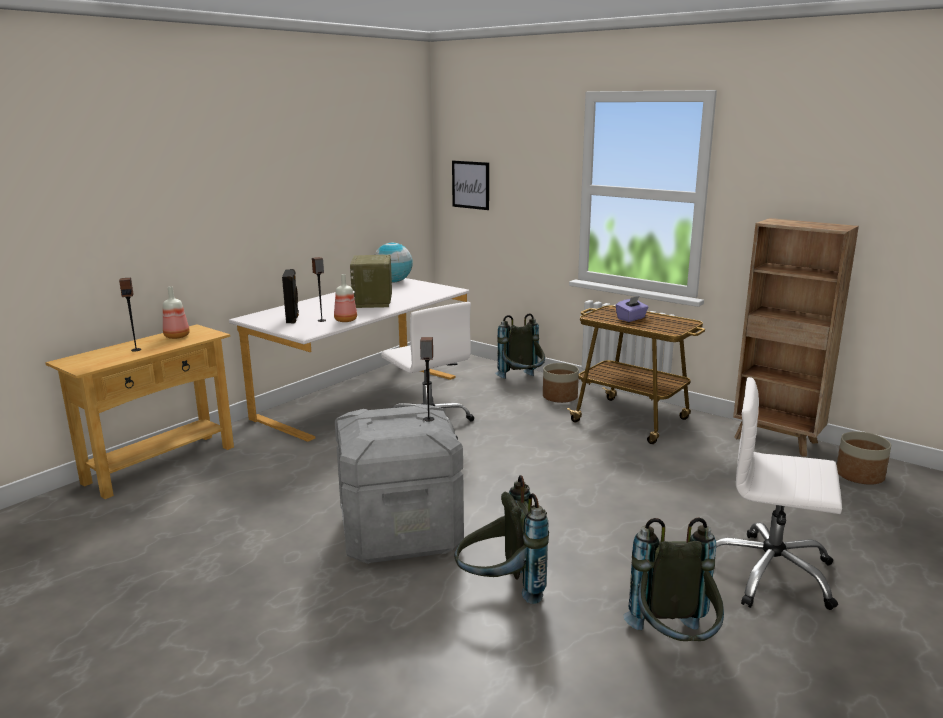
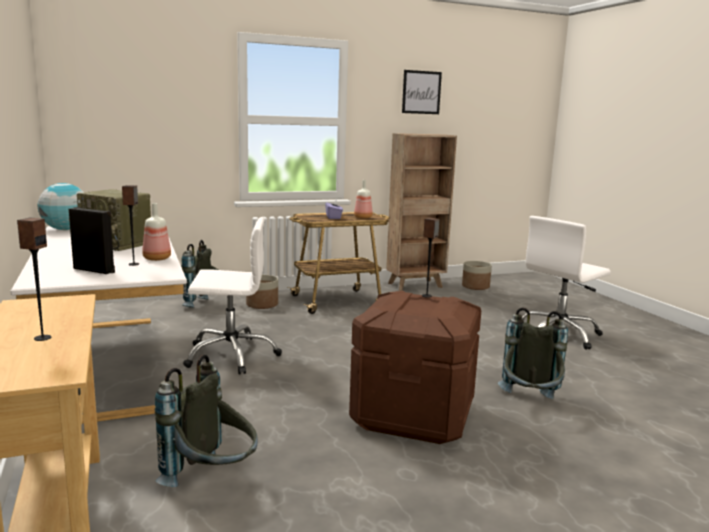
camera: 60 degrees left, 5 degrees down
(178, 336) = (37, 313): bottle -> bottle (363, 217)
(401, 532) = (412, 415): grey storage box -> brown storage box
(470, 185) = (102, 119): picture -> picture (421, 92)
(674, 645) = (617, 376): grey backpack -> grey backpack (212, 480)

